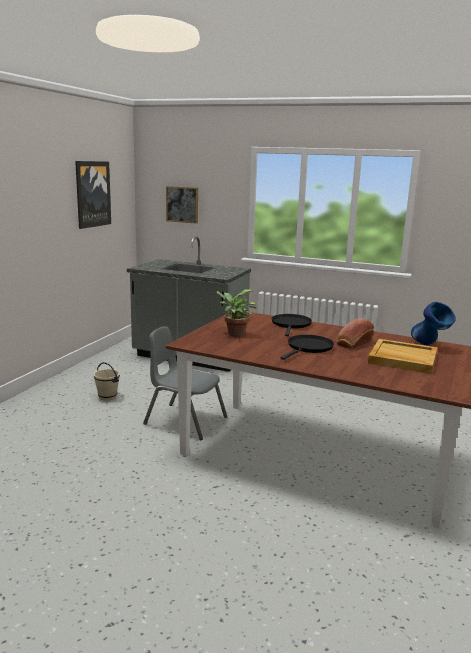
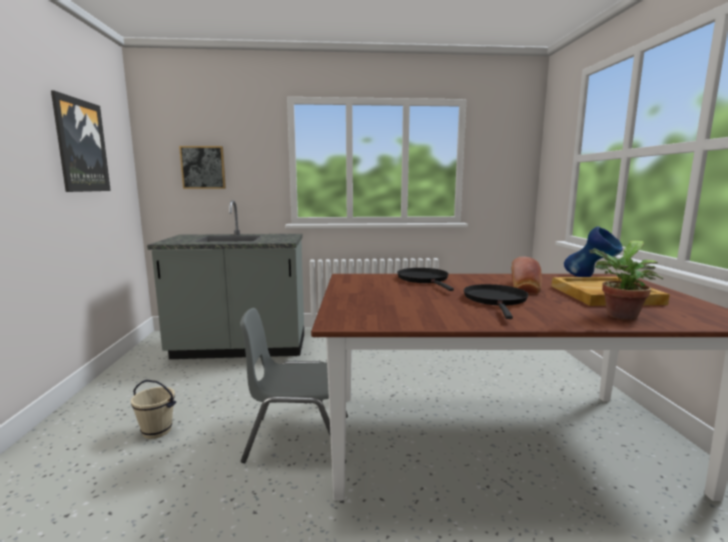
camera: 25 degrees left, 5 degrees down
(234, 334) = (381, 299): potted plant -> potted plant (619, 316)

